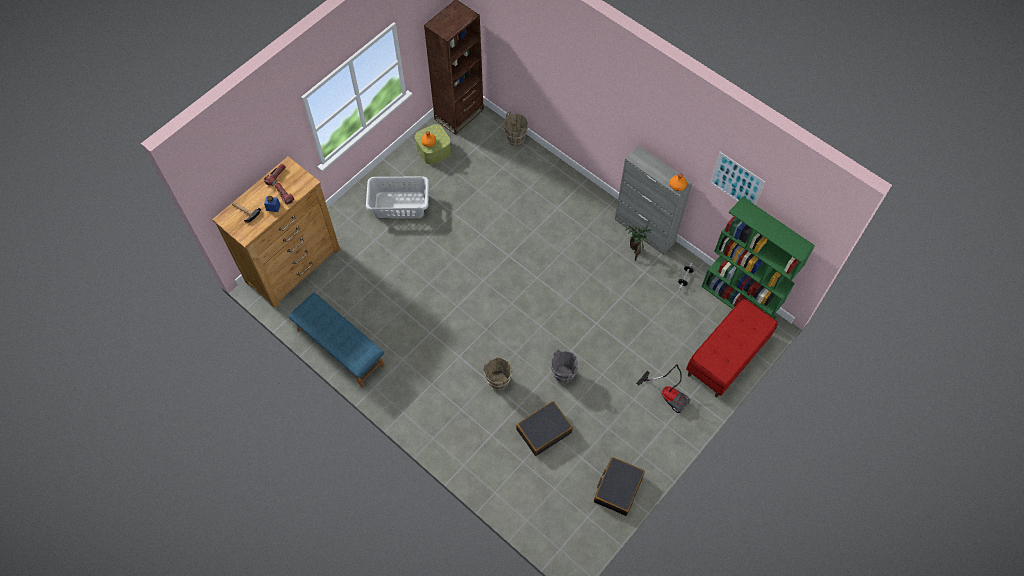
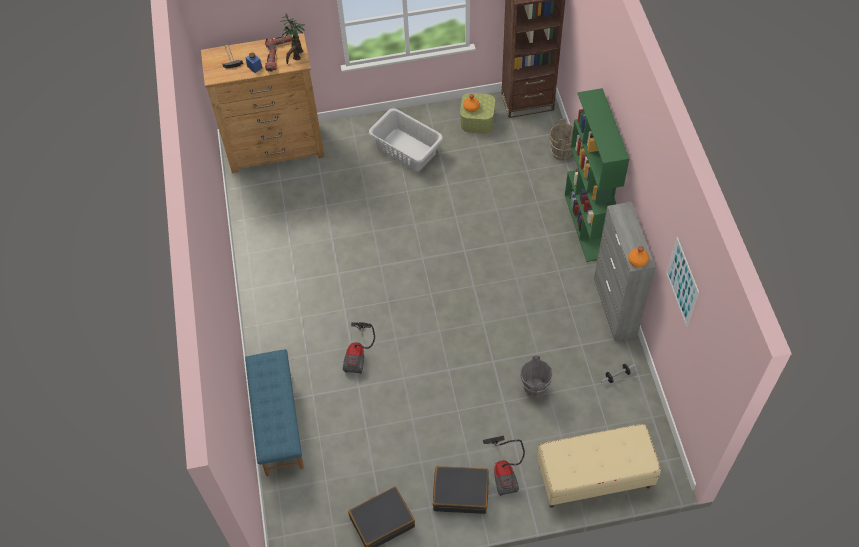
camera: 40 degrees right, 5 degrees down
(340, 348) = (254, 238): blue bench -> blue bench (277, 421)
(498, 382) = (358, 354): brown bucket -> vacuum cleaner
(544, 430) = (361, 423): black suitcase -> black suitcase (461, 493)
(563, 375) = (421, 386): grey bucket -> grey bucket (534, 388)
(635, 251) = (589, 320): potted plant -> potted plant (296, 56)
(727, 357) = (594, 477): red bench -> beige bench
(739, 301) = (654, 433): green bookcase -> green bookcase (587, 226)

